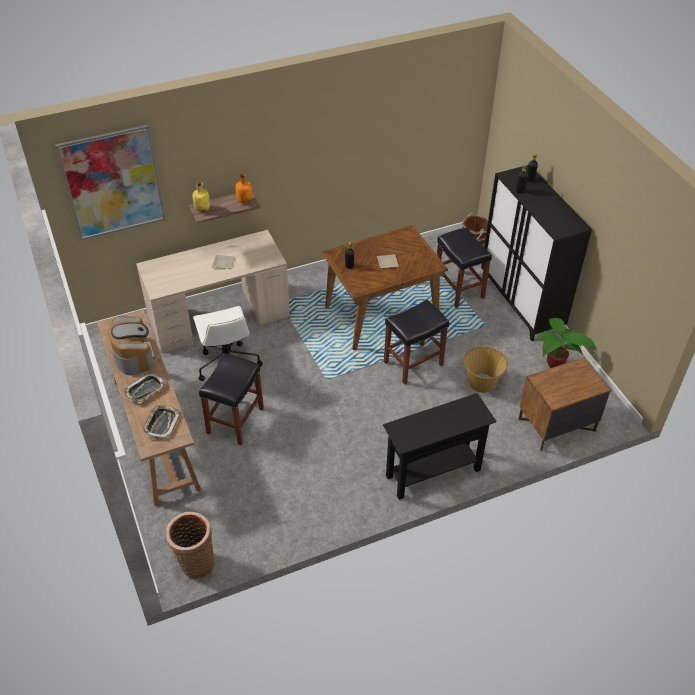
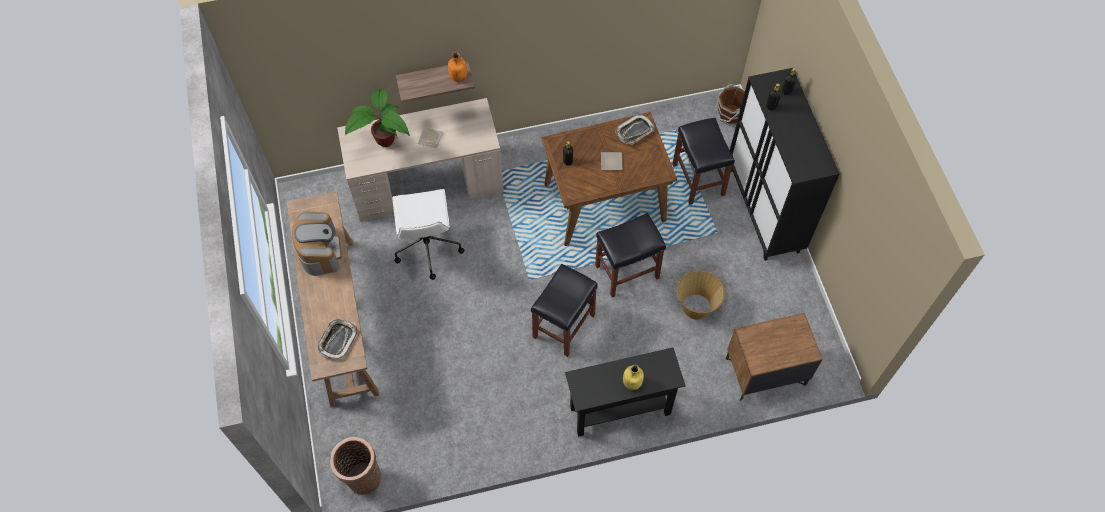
camera: 10 degrees right, 15 degrees up
(112, 183) = (309, 57): picture -> none
(145, 390) = (326, 296): tray -> tray (634, 131)
(202, 209) = (410, 83): yellow bottle -> yellow bottle (632, 382)
(235, 421) = (425, 318): black stool -> black stool (563, 327)
(554, 367) = (781, 297): potted plant -> potted plant (383, 143)

